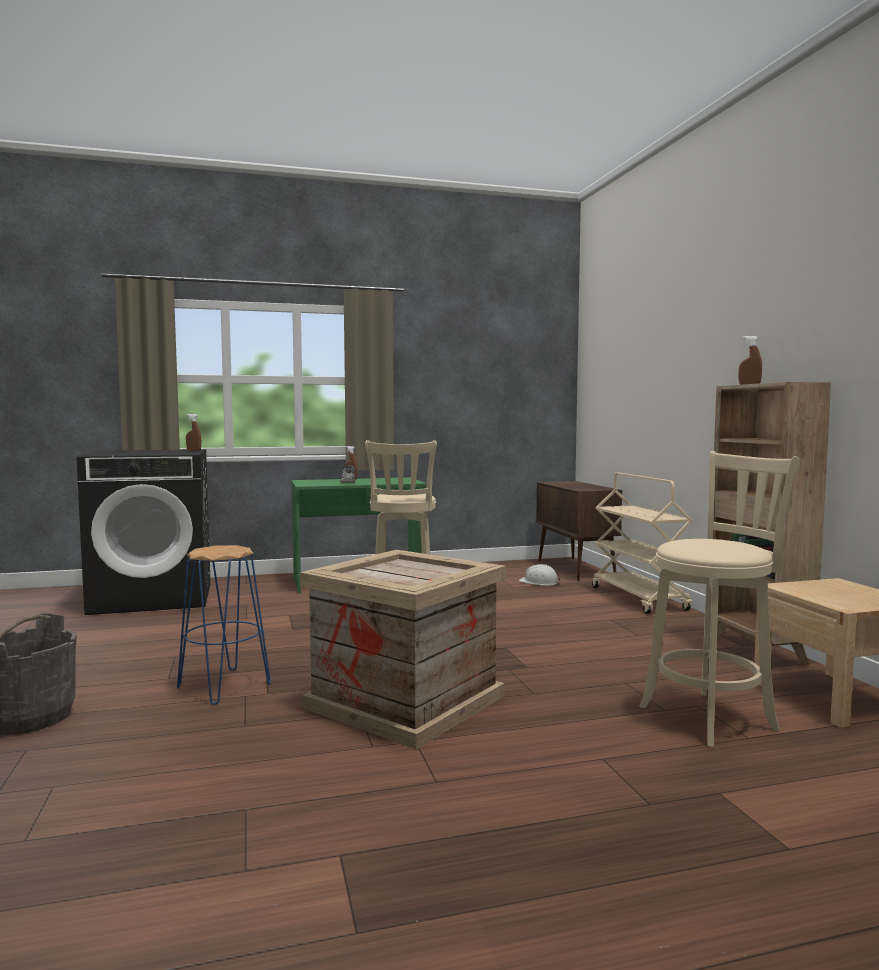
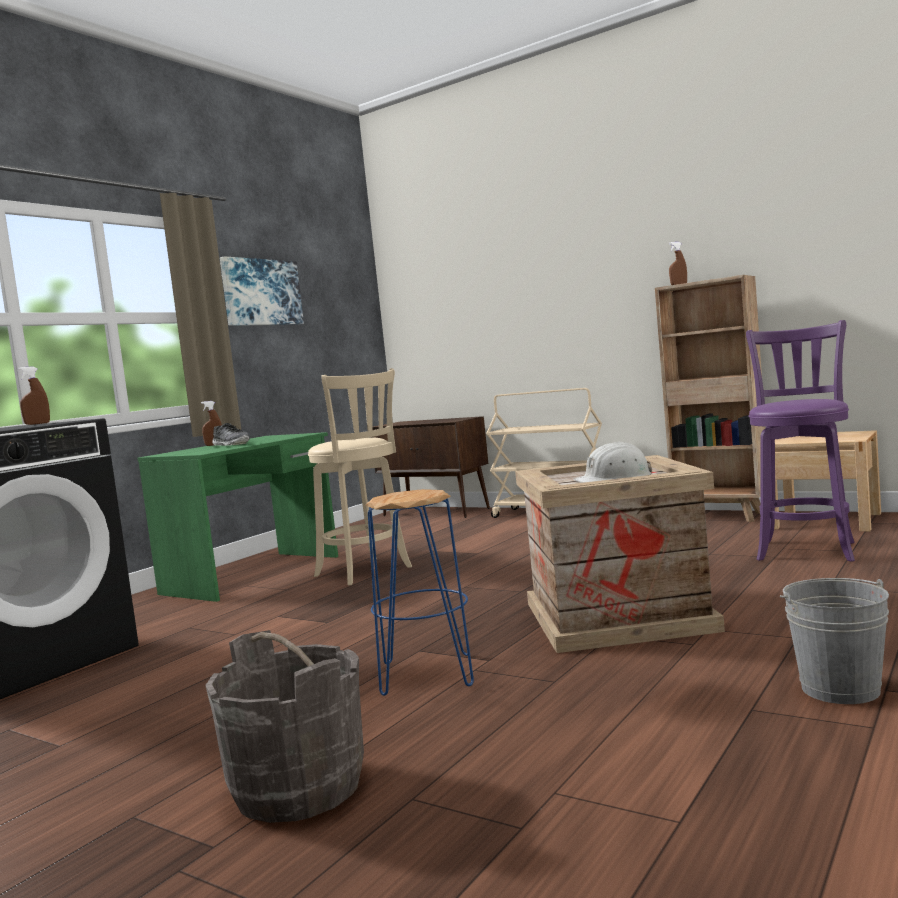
camera: 40 degrees left, 0 degrees up
(324, 833) = (840, 689): none -> grey bucket
(438, 362) = (261, 292): none -> picture
(539, 582) = (438, 527): white hard hat -> white hard hat (614, 478)
(712, 717) = (806, 549): beige stool -> purple stool

